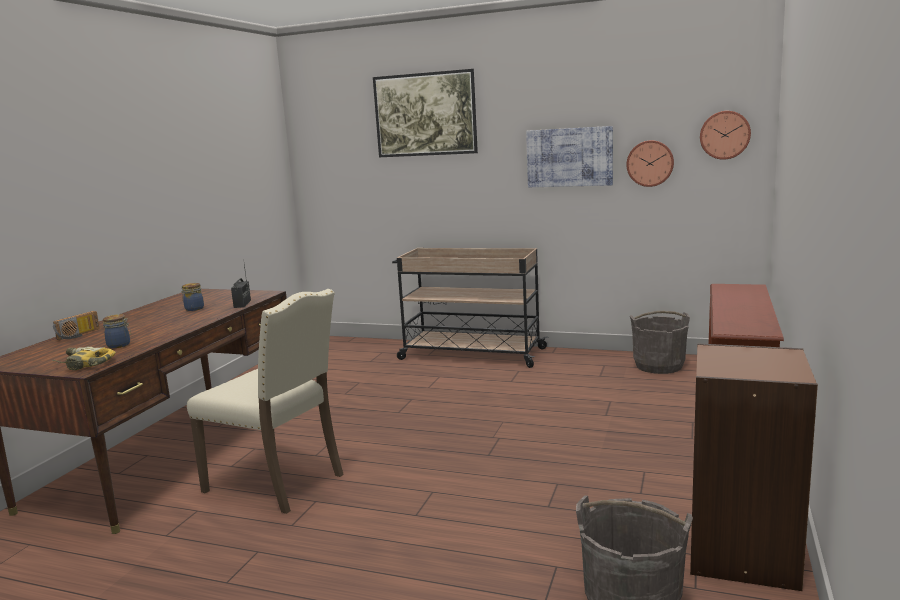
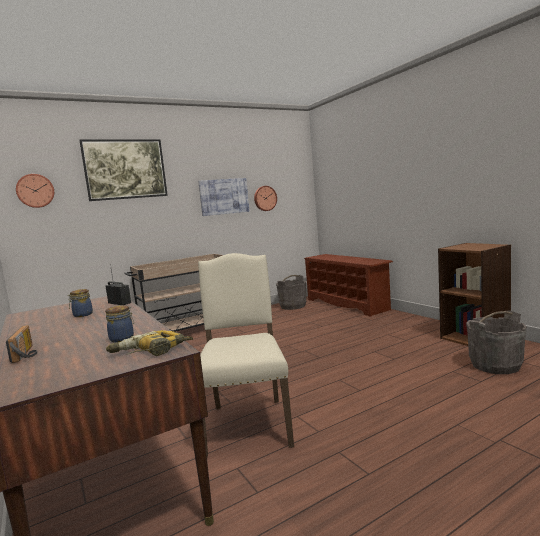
camera: 50 degrees left, 5 degrees down
(278, 482) = (248, 424): beige chair -> beige chair turned 75 degrees counterclockwise
(724, 135) = (295, 183): wall clock -> wall clock (35, 191)

